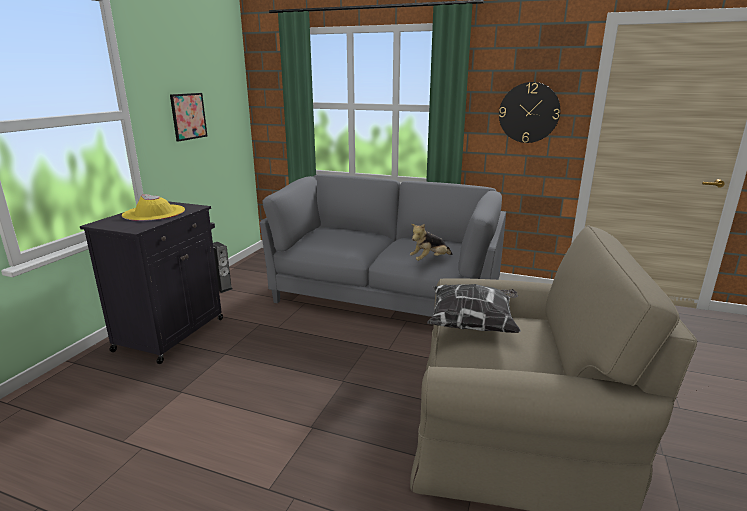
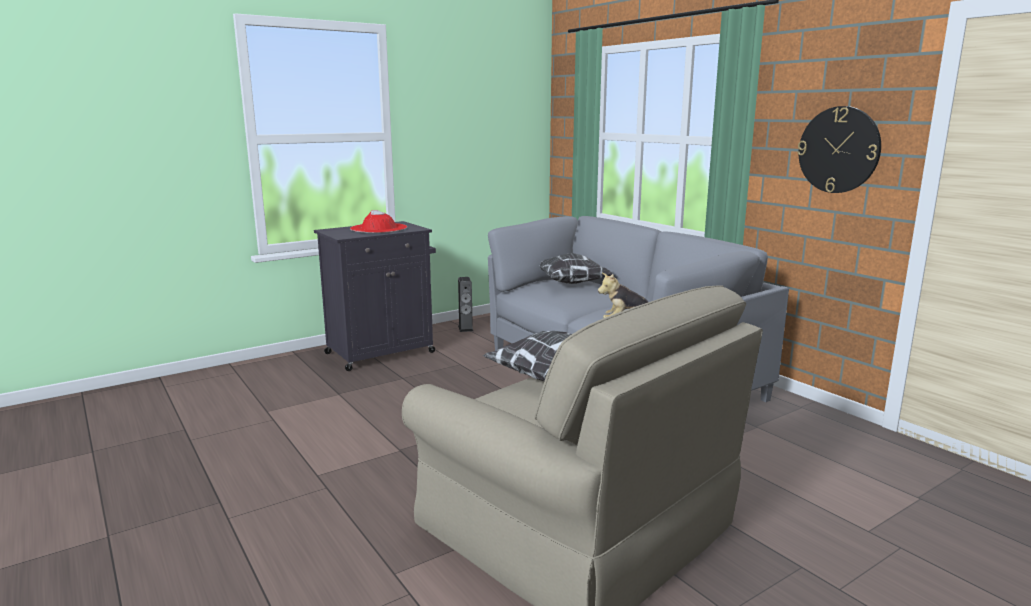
camera: 35 degrees right, 5 degrees down
(154, 213) = (378, 228): yellow hat -> red hat
(188, 116) = (462, 142): picture -> none
(334, 233) = (572, 283): none -> pillow

